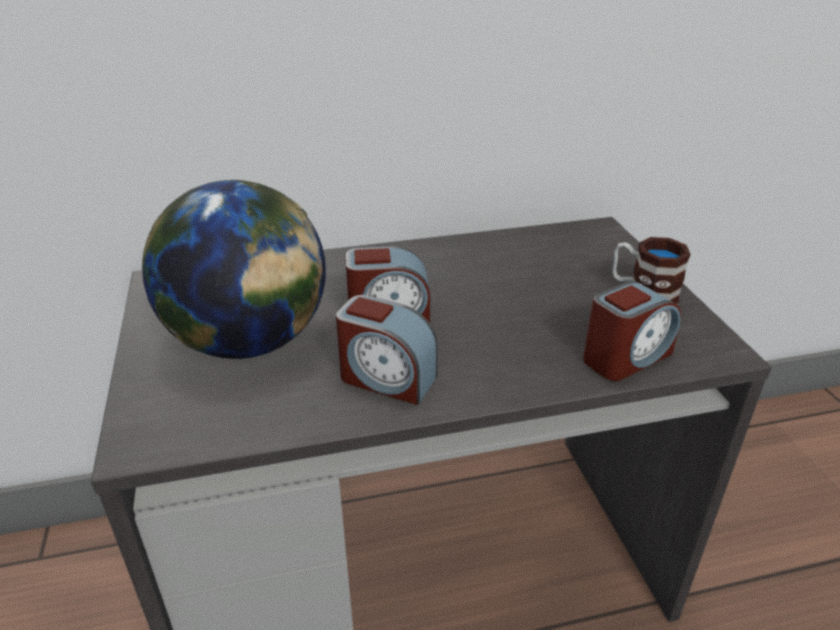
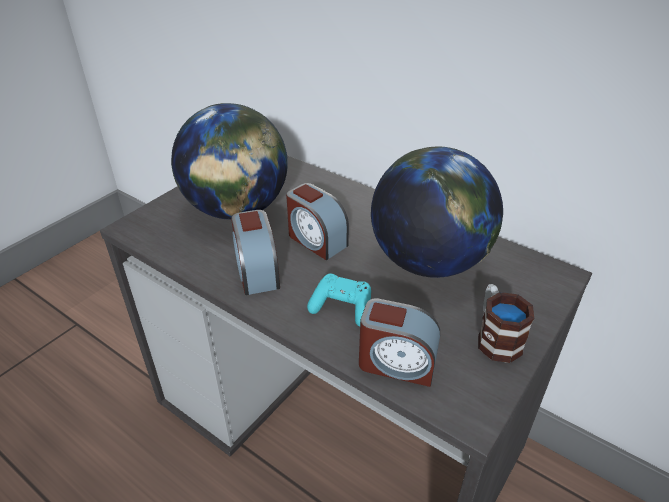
camera: 50 degrees right, 5 degrees up
(510, 274) = (428, 262): none -> globe
(516, 351) = (342, 308): none -> turquoise game controller

